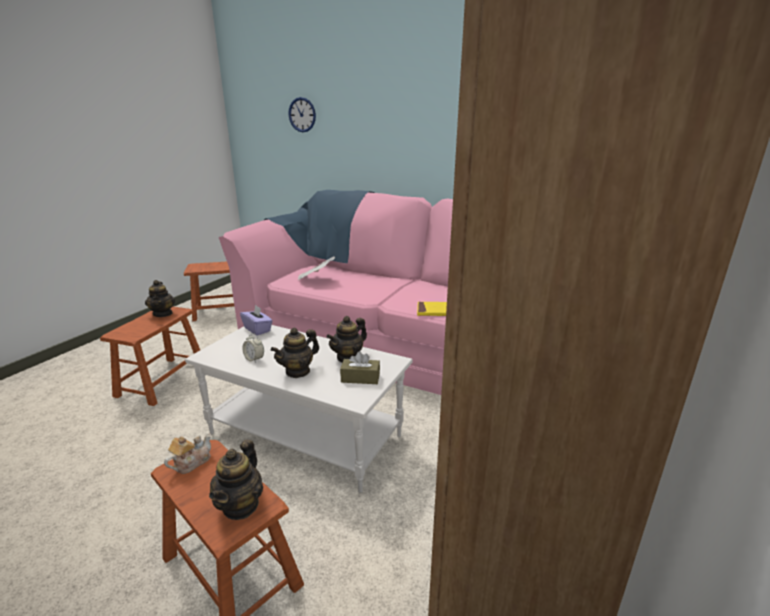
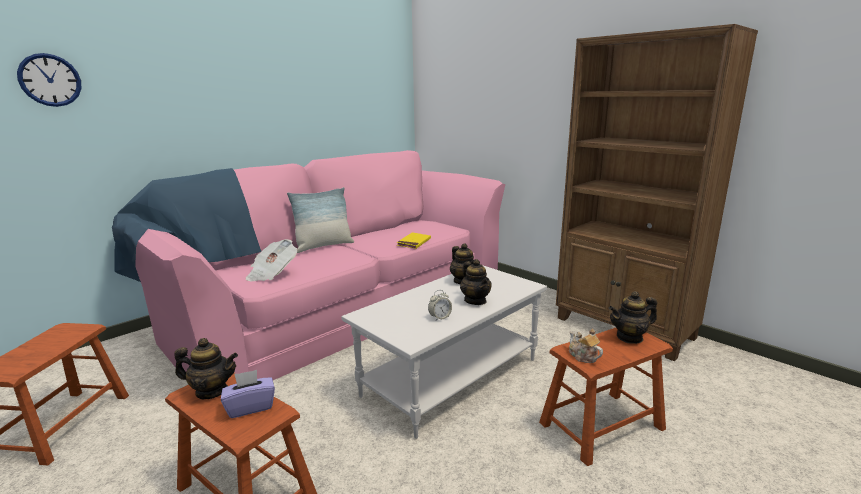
camera: 70 degrees left, 5 degrees down
(241, 505) = (629, 337): teapot -> teapot turned 135 degrees clockwise
(258, 329) = (370, 314): purple tissue box -> purple tissue box (250, 407)
(360, 378) = (498, 281): brown tissue box -> none
(394, 280) = (323, 246): none -> pillow

